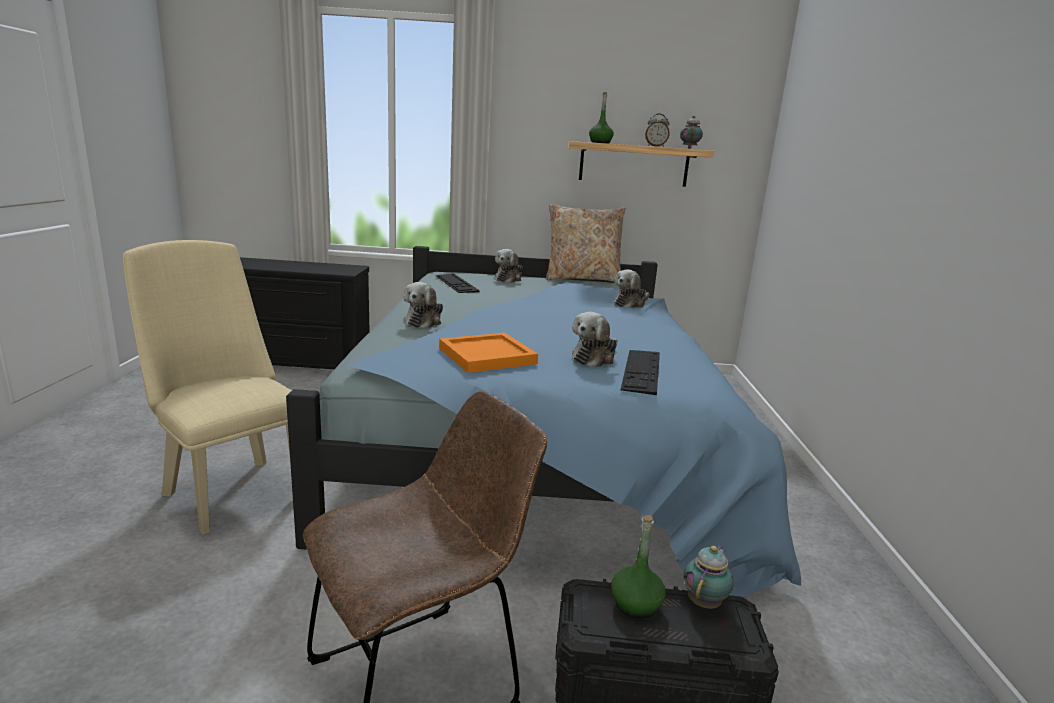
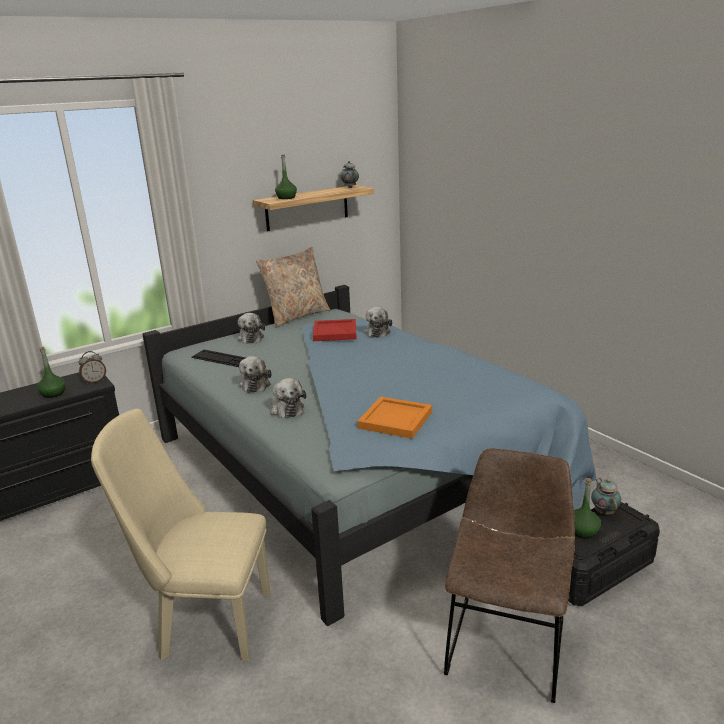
camera: 35 degrees left, 5 degrees up
(308, 269) = (53, 393): none -> green bottle
(583, 292) = (334, 332): none -> red tray
(594, 358) = (448, 391): plush toy -> plush toy (255, 384)
(641, 371) = (486, 390): keyboard -> none
(655, 146) = (326, 191): alarm clock -> alarm clock (95, 381)

